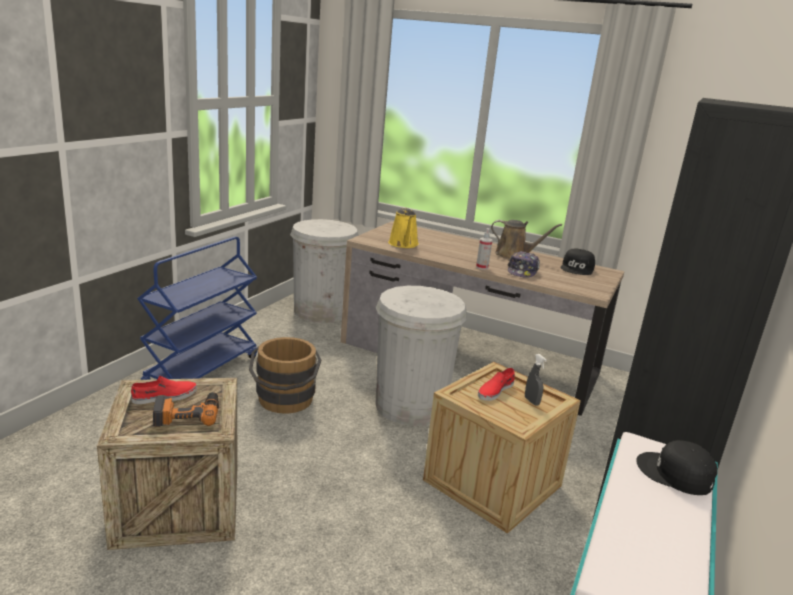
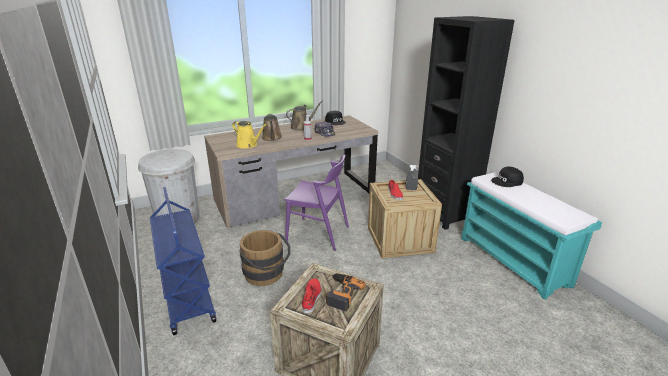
camera: 50 degrees left, 5 degrees up
(410, 406) = (318, 234): white trash can -> purple chair
(446, 250) = (272, 138): none -> brown watering can

